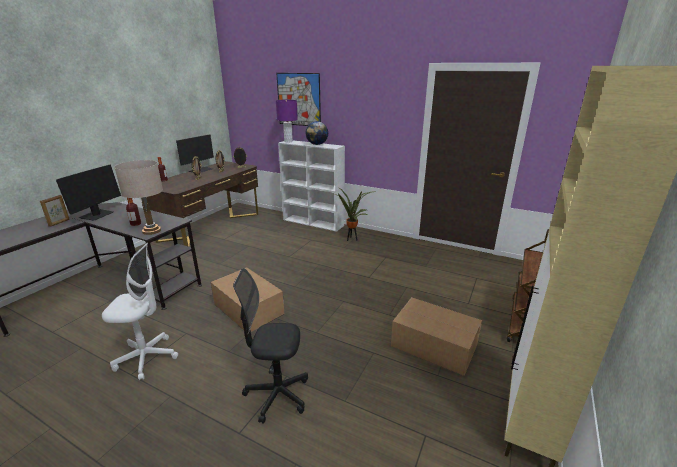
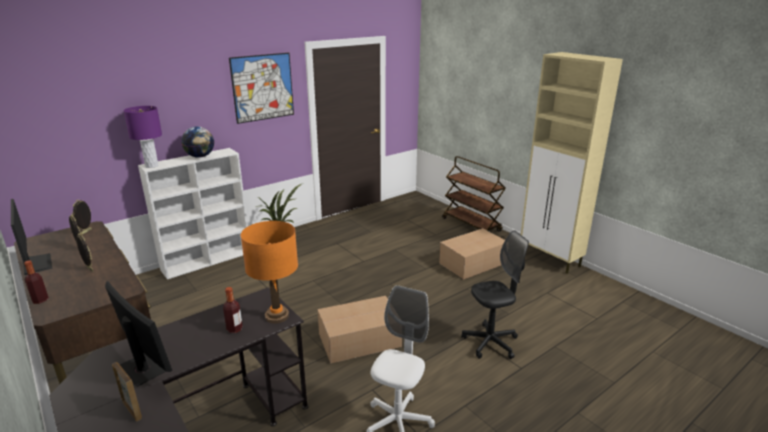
camera: 65 degrees left, 0 degrees up
(151, 231) = (276, 316): beige table lamp -> orange table lamp
(277, 395) = (490, 343): black office chair -> black office chair turned 135 degrees counterclockwise
(298, 99) = (145, 104): picture -> picture (263, 87)

